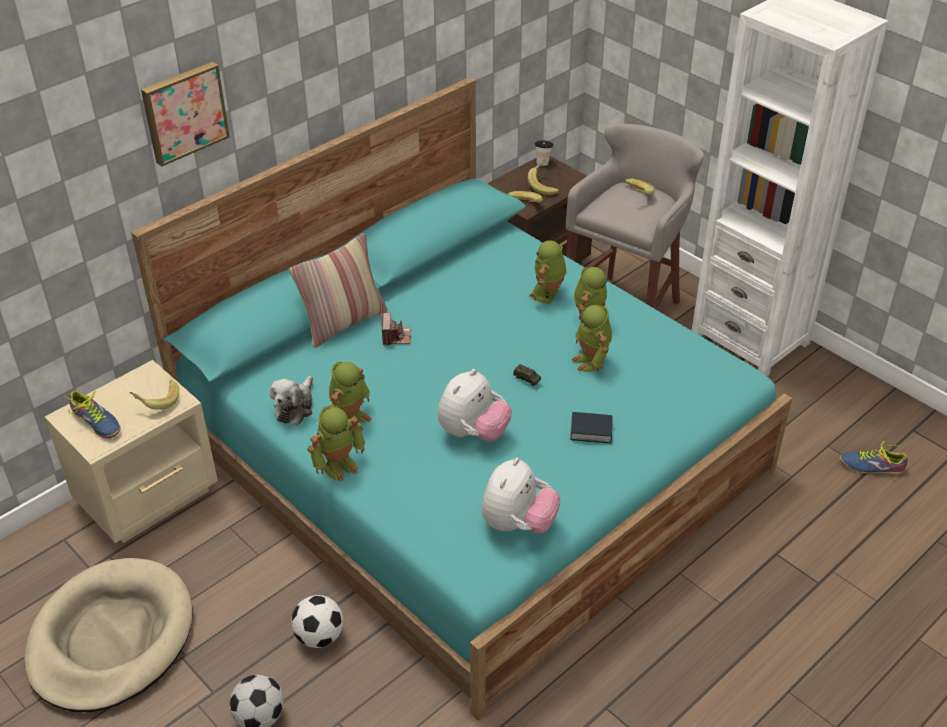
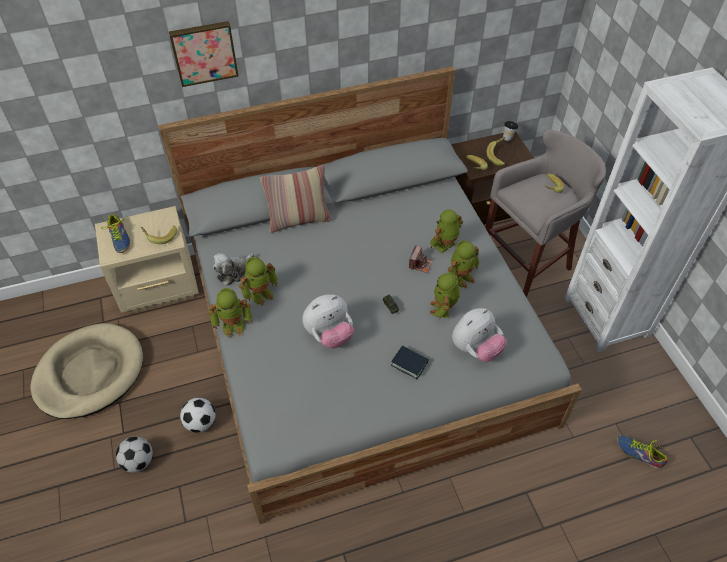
camera: 25 degrees right, 10 degrees up
(395, 336) = (325, 242): camera -> camera (420, 264)
(473, 455) = (363, 334): turquoise bed -> grey bed
(518, 524) = (317, 416): plush toy -> plush toy (475, 349)

